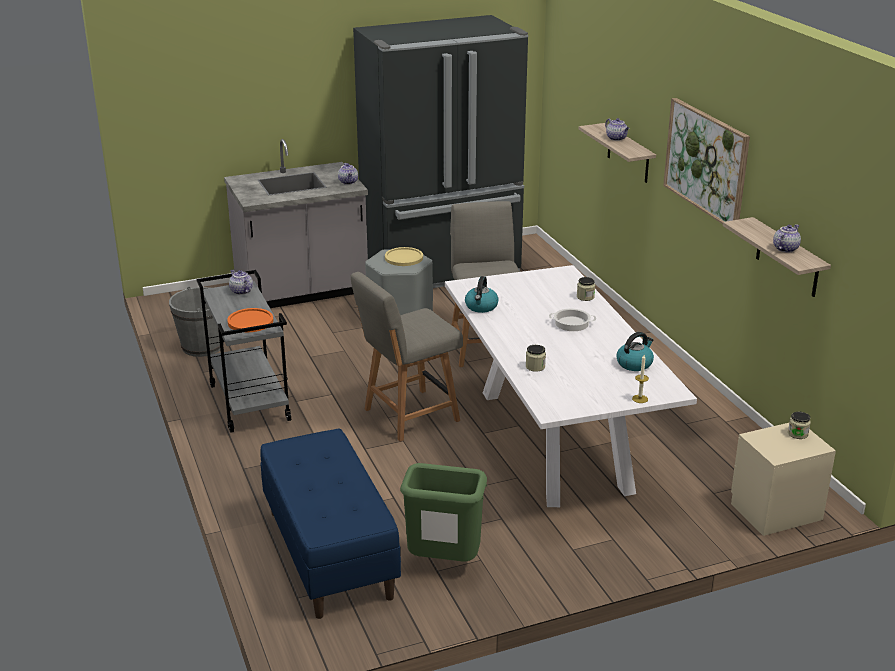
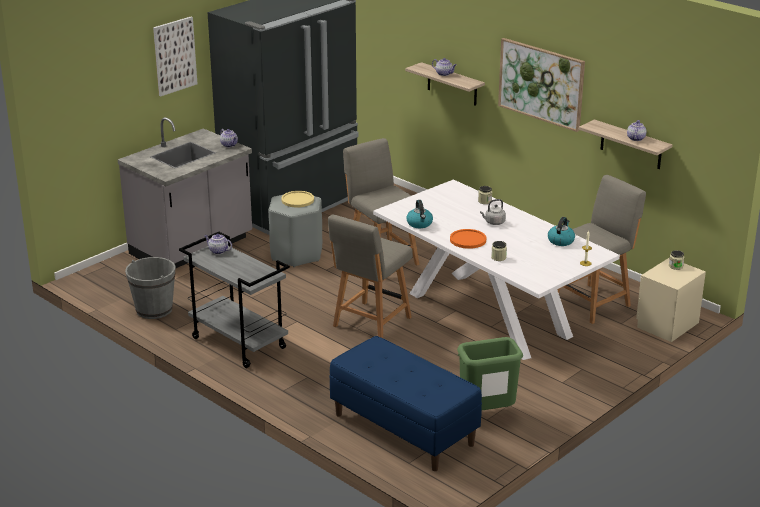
camera: 25 degrees left, 0 degrees up
(250, 321) = (252, 272): orange plate -> orange plate (468, 240)
(308, 72) = (174, 56): none -> picture
(571, 324) = (493, 222): cooking pot -> grey kettle
(698, 457) = (593, 302): none -> grey chair

